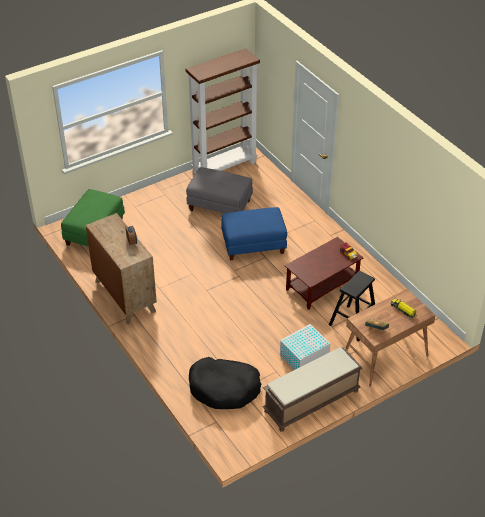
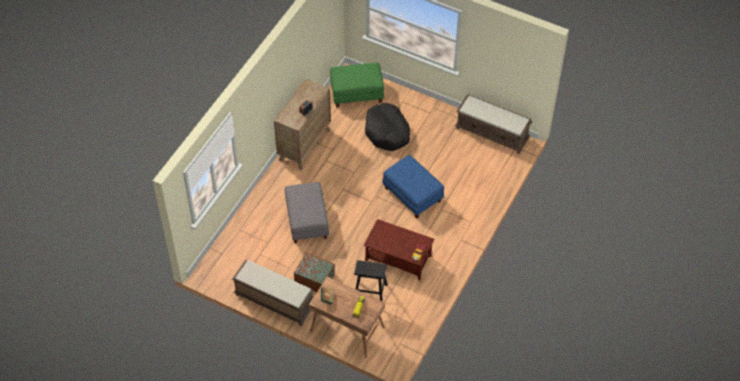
camera: 60 degrees right, 10 degrees up
(219, 205) = (442, 152): grey ottoman -> grey ottoman (306, 221)
(224, 167) = (492, 133): brown bookcase -> brown bench
(224, 388) = (254, 244): black dog bed -> black dog bed (387, 132)
(303, 357) = (314, 278): white storage box -> brown storage box

